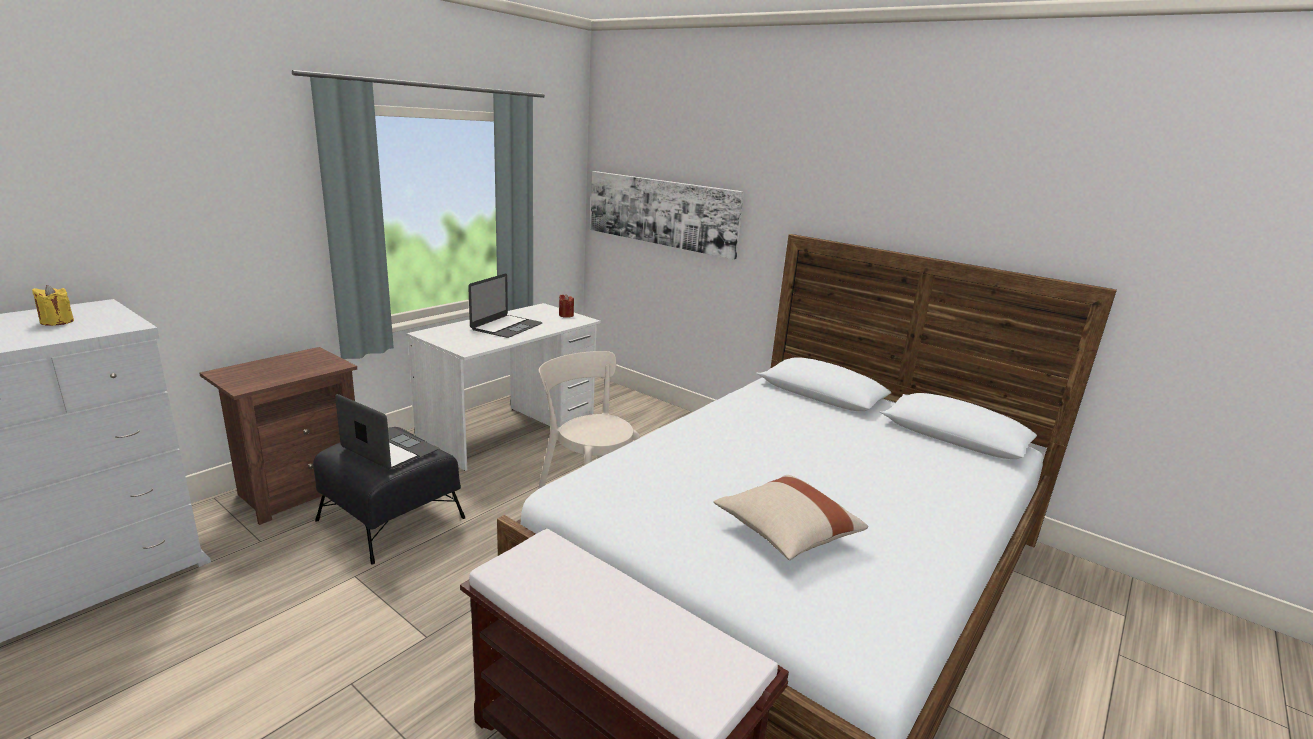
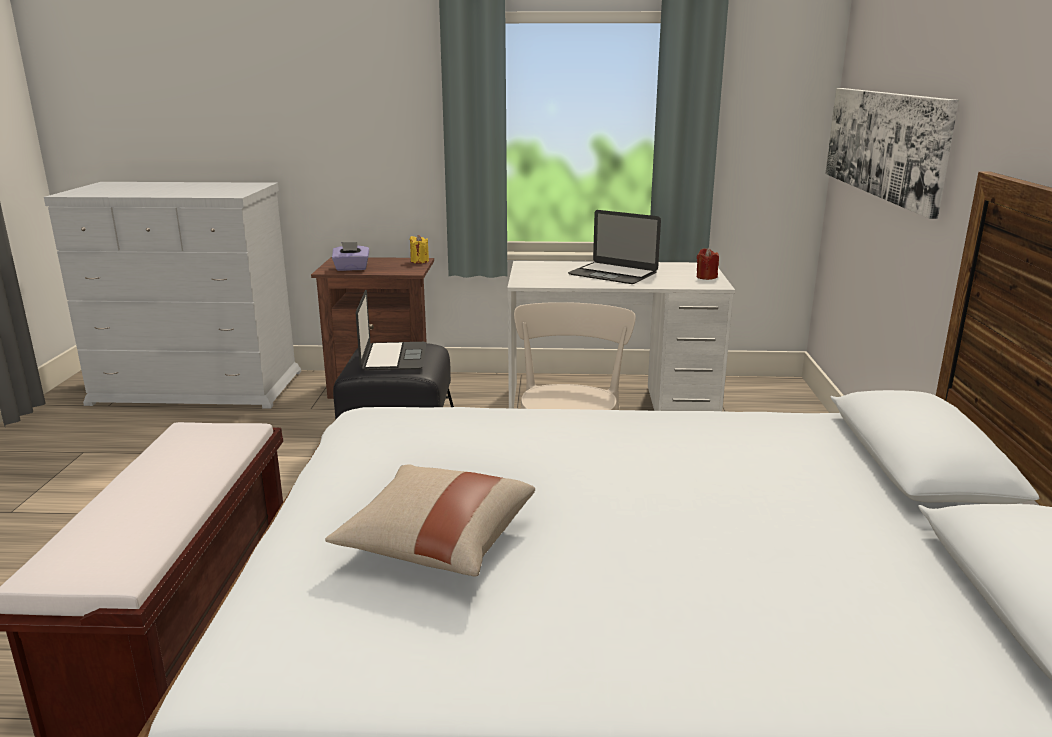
camera: 55 degrees right, 0 degrees up
(57, 322) = (216, 188): yellow candle -> yellow candle (419, 261)
(265, 378) = (351, 268): none -> purple tissue box
(506, 326) = (613, 273): laptop -> laptop turned 45 degrees clockwise

